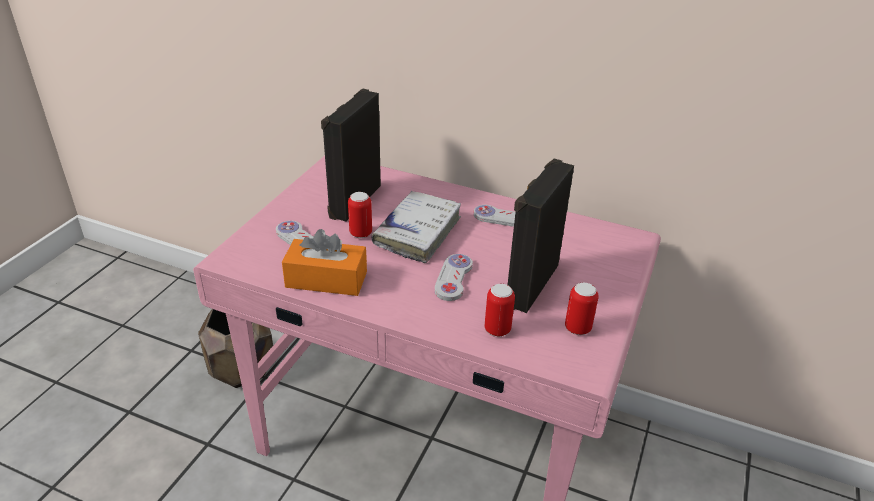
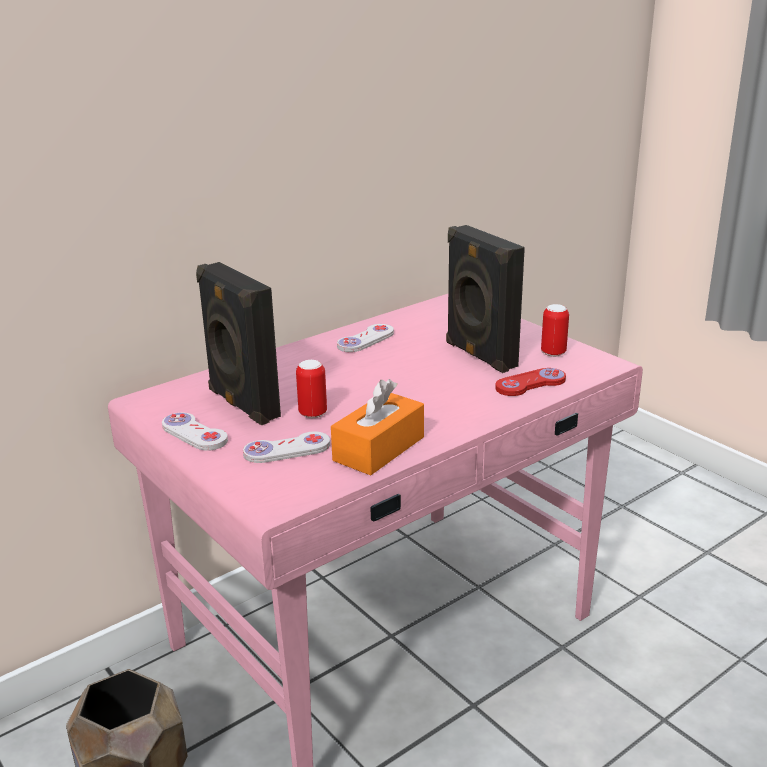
camera: 60 degrees left, 10 degrees down
(418, 233) = (345, 384): white book -> none
(453, 278) = (439, 385): white game controller -> white game controller (194, 434)
(497, 330) = (530, 384): can -> red game controller

